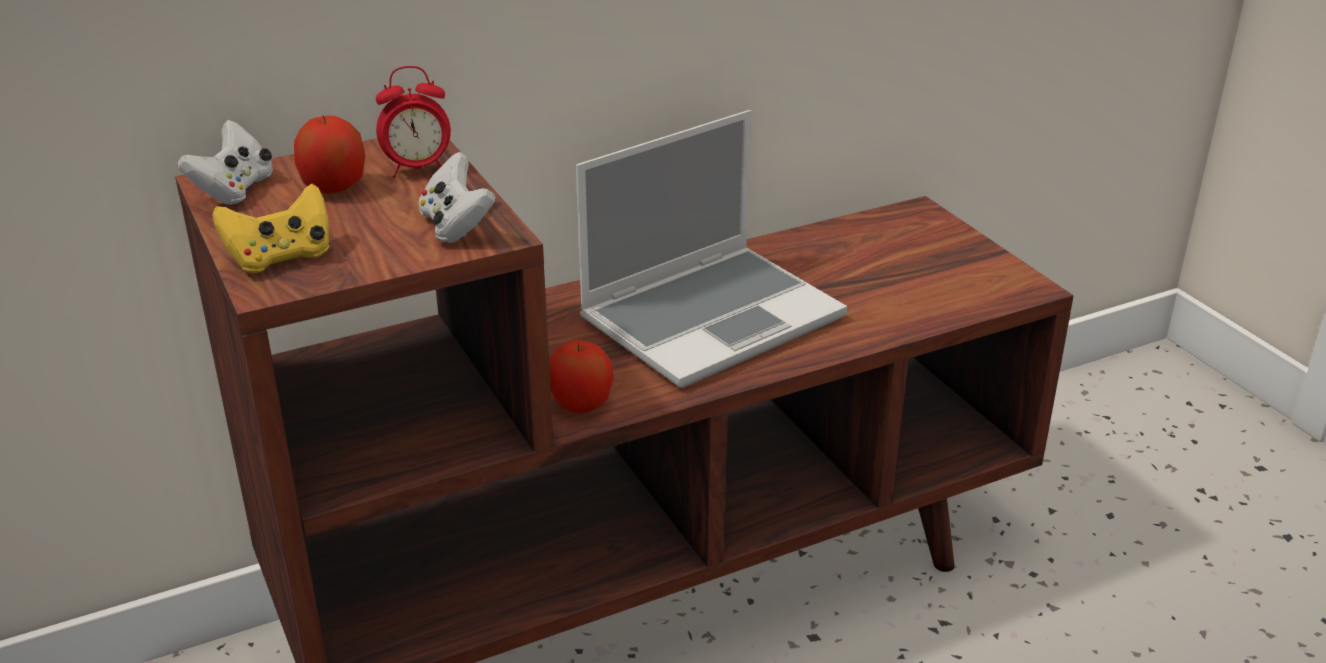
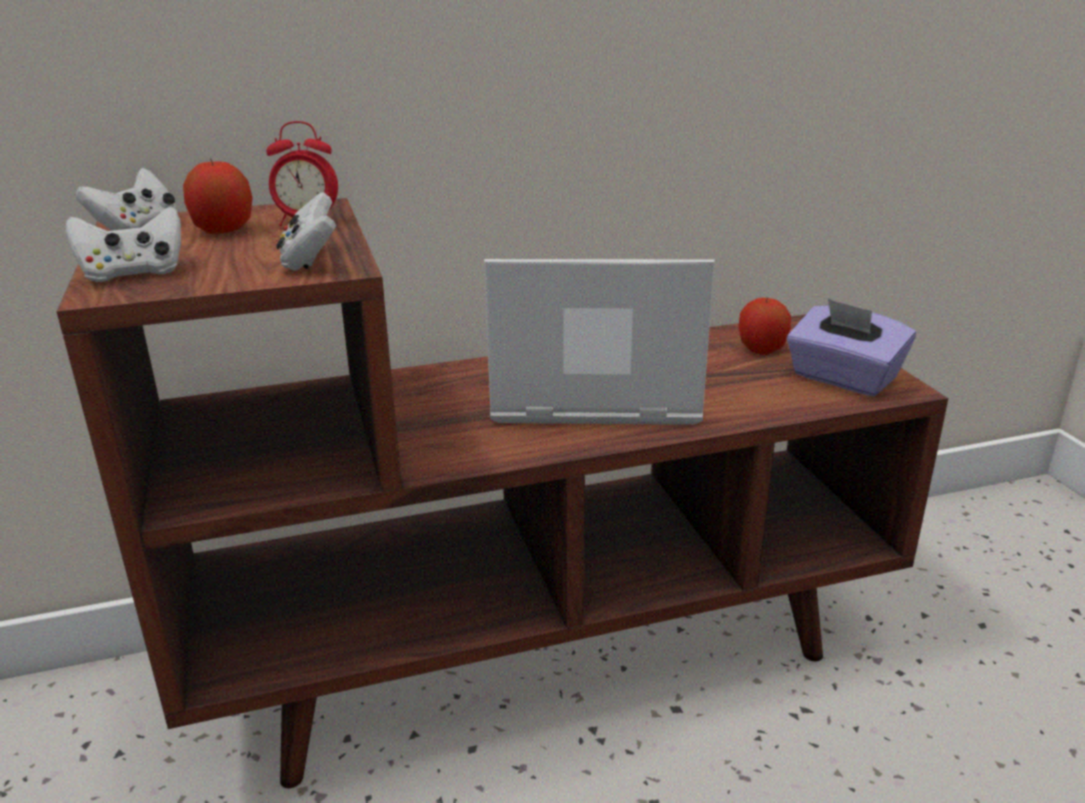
camera: 10 degrees right, 5 degrees down
(281, 258) = (133, 274): yellow game controller -> white game controller
(580, 404) = (442, 454): apple -> apple (761, 349)
(712, 317) = (591, 393): laptop -> laptop turned 150 degrees counterclockwise
(967, 279) = (843, 379): none -> purple tissue box

